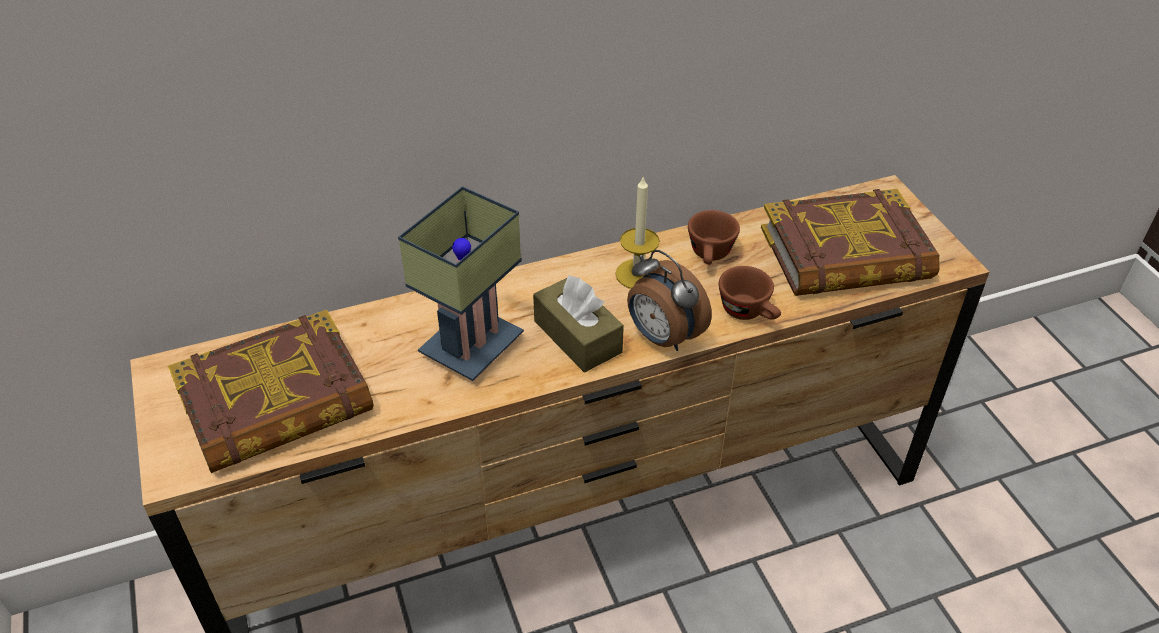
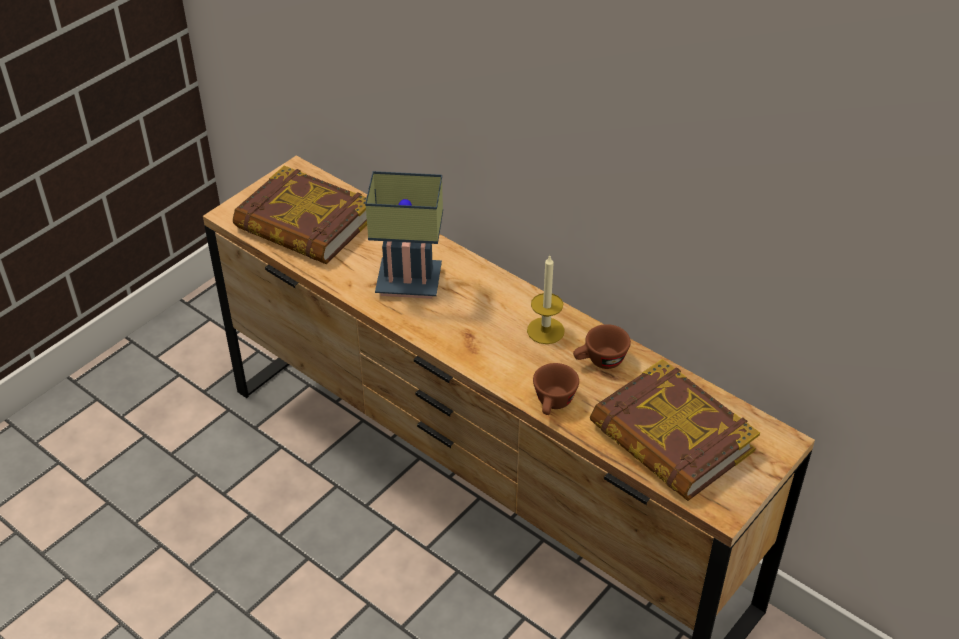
camera: 60 degrees right, 0 degrees up
(577, 337) = (457, 326): brown tissue box -> none
(662, 337) = (490, 367): alarm clock -> none

